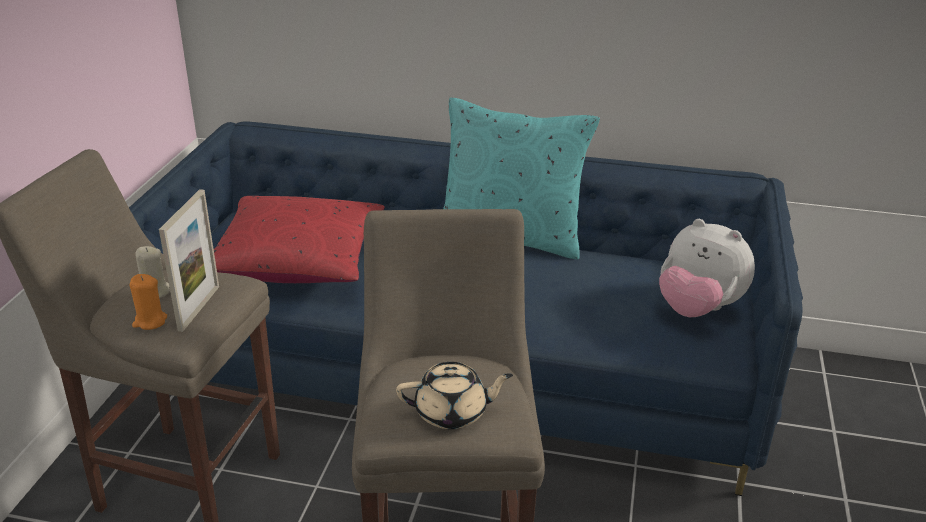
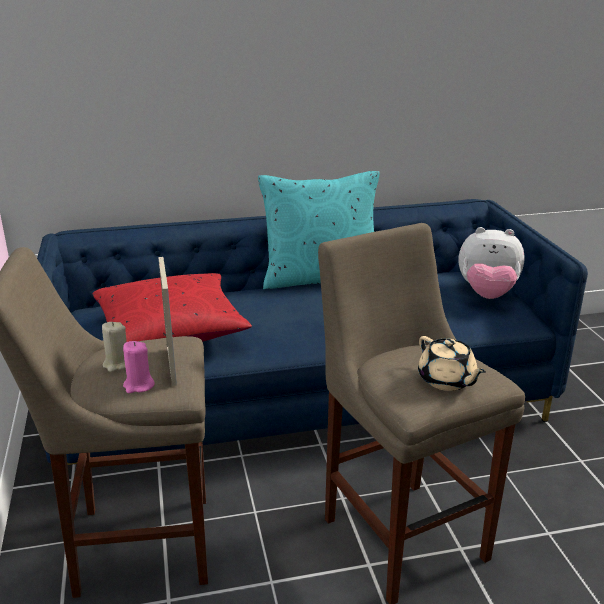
camera: 25 degrees left, 5 degrees down
(150, 321) = (139, 385): orange candle -> pink candle
(452, 412) = (447, 381): beige teapot -> beige teapot turned 90 degrees clockwise

